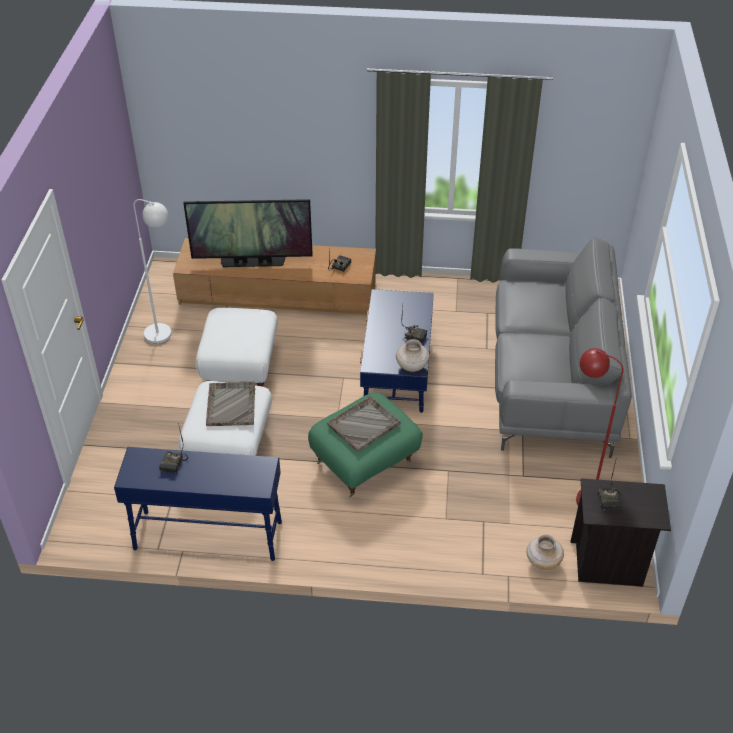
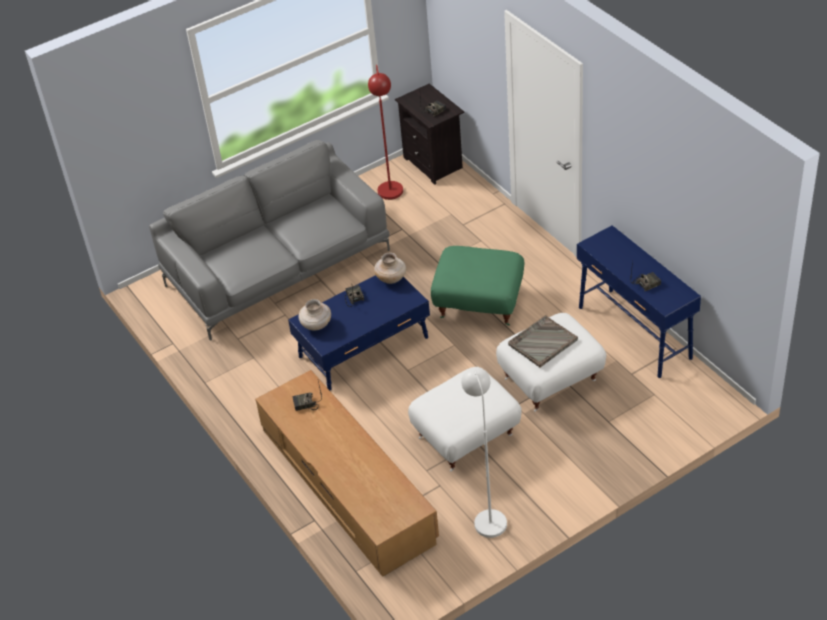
camera: 125 degrees left, 0 degrees up
(252, 262) = (361, 465): television -> none
(364, 424) = (477, 266): grey tray -> none
(543, 561) = (464, 186): beige vase -> beige vase (316, 325)

